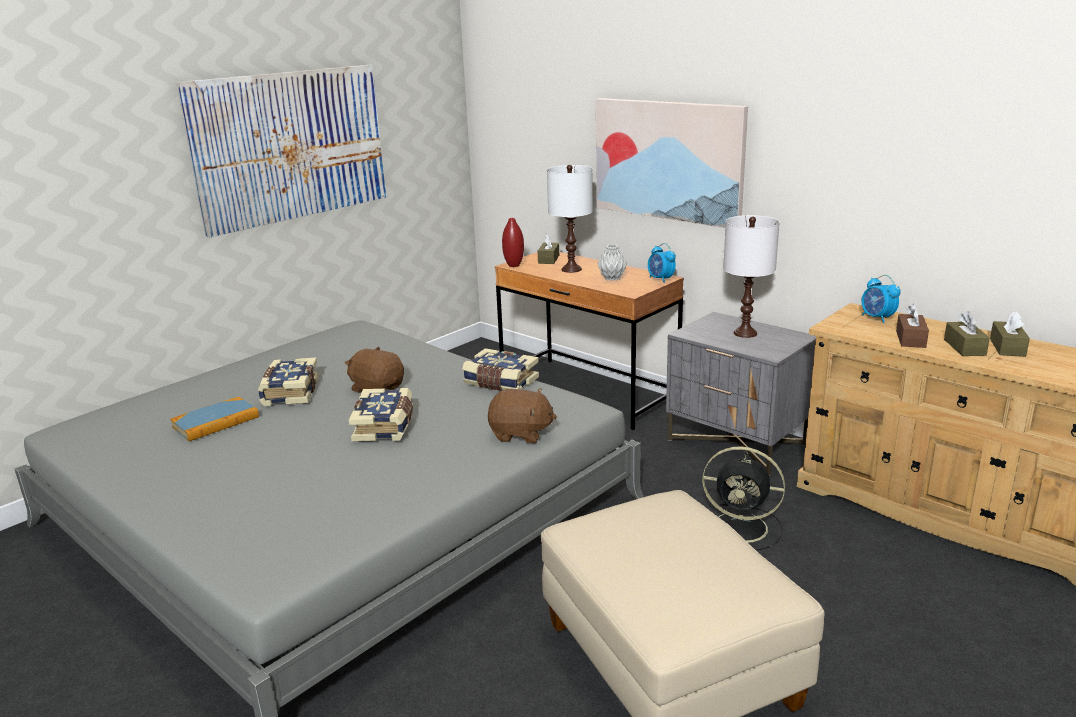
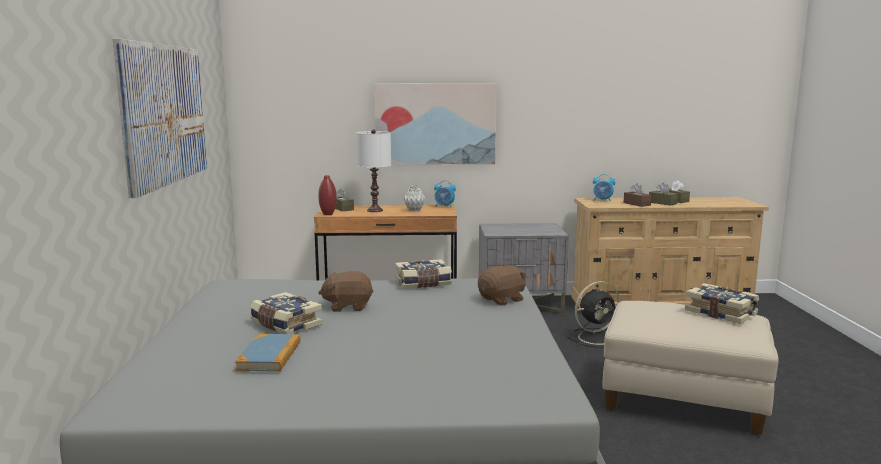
camera: 45 degrees left, 10 degrees down
(385, 426) = (413, 319): book -> book (721, 313)
(744, 333) = (521, 228): white table lamp -> none

